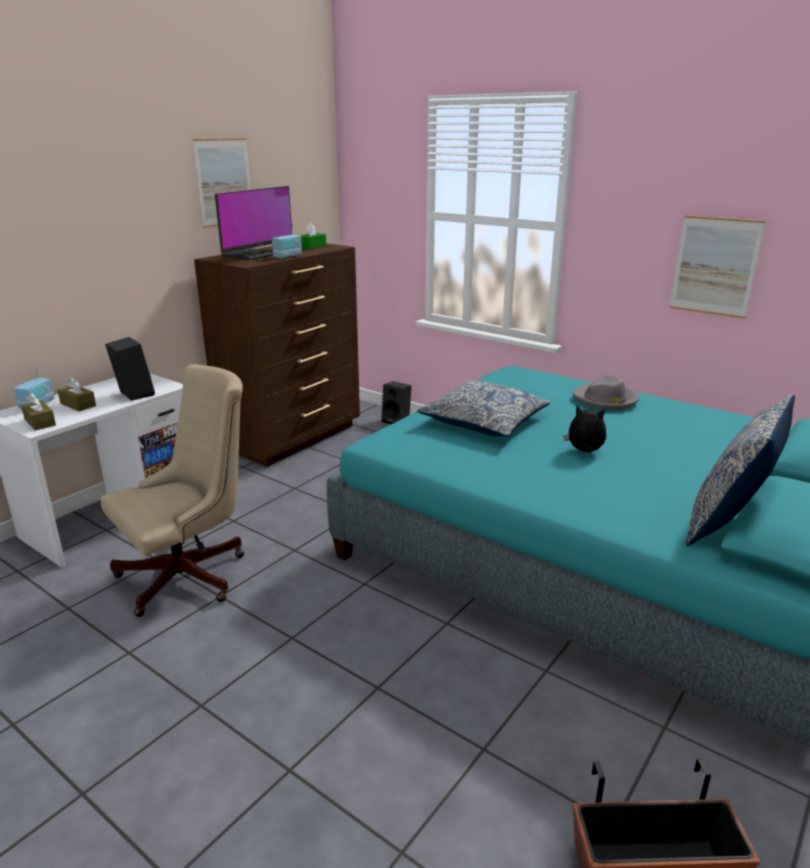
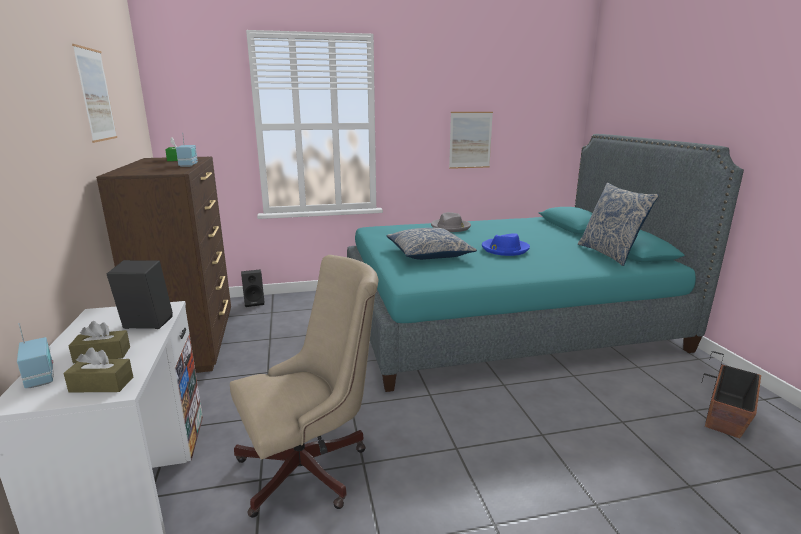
camera: 50 degrees left, 5 degrees down
(191, 574) = (311, 467): beige office chair -> beige office chair turned 60 degrees clockwise
(252, 255) = (147, 168): monitor -> none
(584, 451) = (504, 249): plush toy -> blue hat

